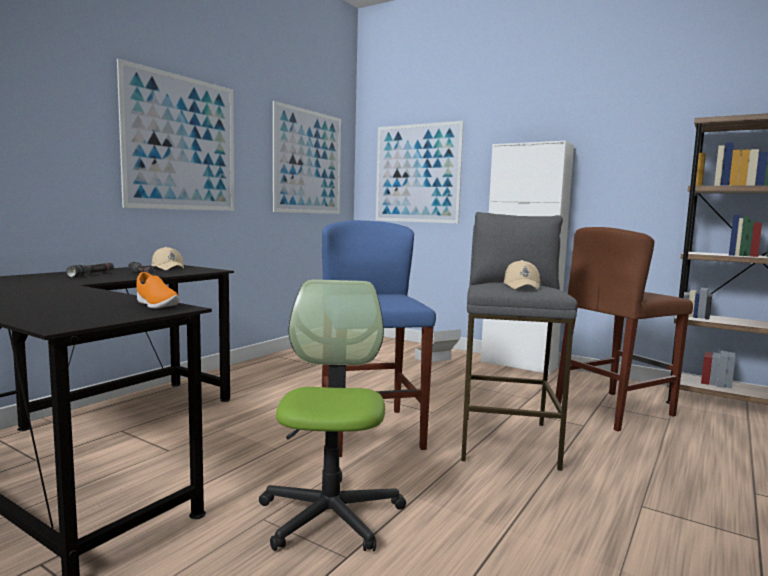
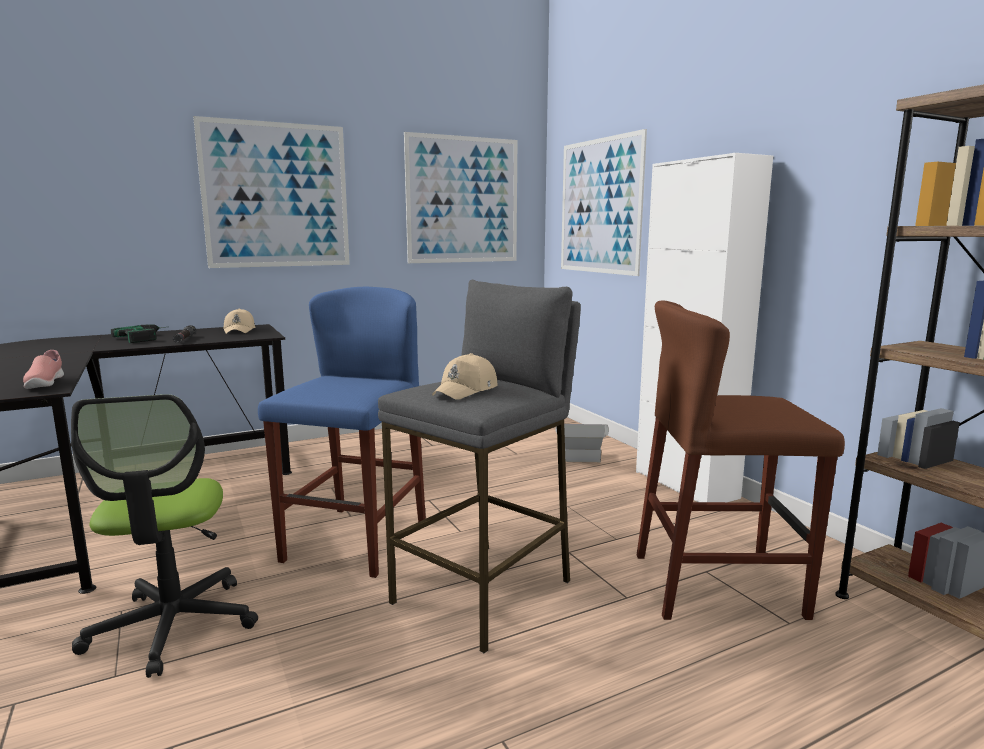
camera: 30 degrees right, 5 degrees up
(92, 274) = (149, 337): black flashlight -> power drill
(155, 305) = (44, 384): orange shoe -> pink shoe
(330, 515) = (173, 626): office chair -> office chair turned 135 degrees clockwise

